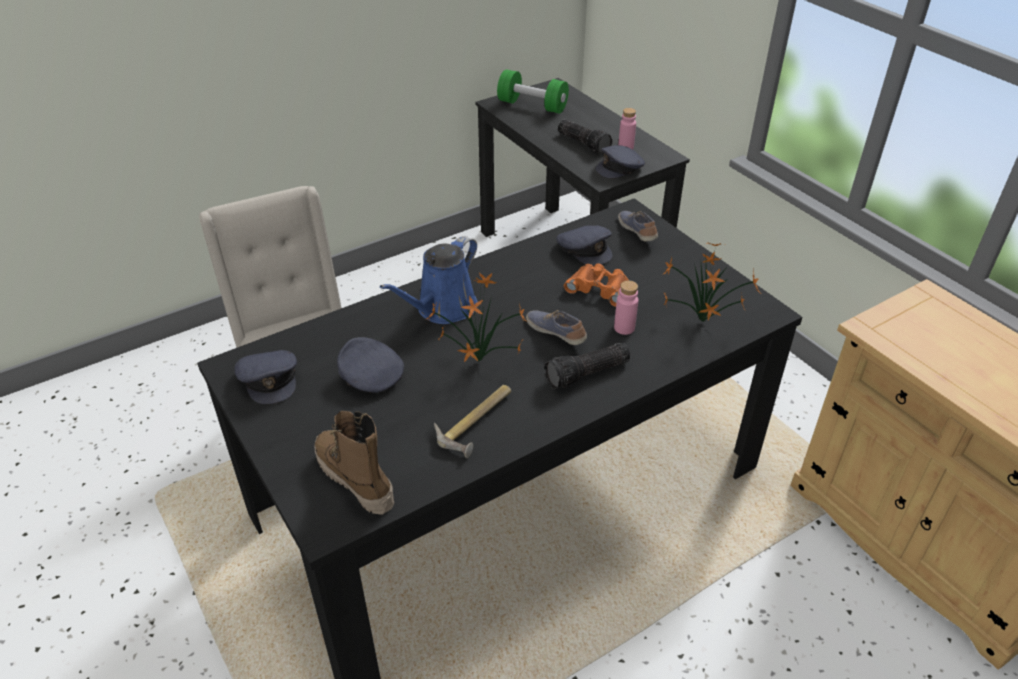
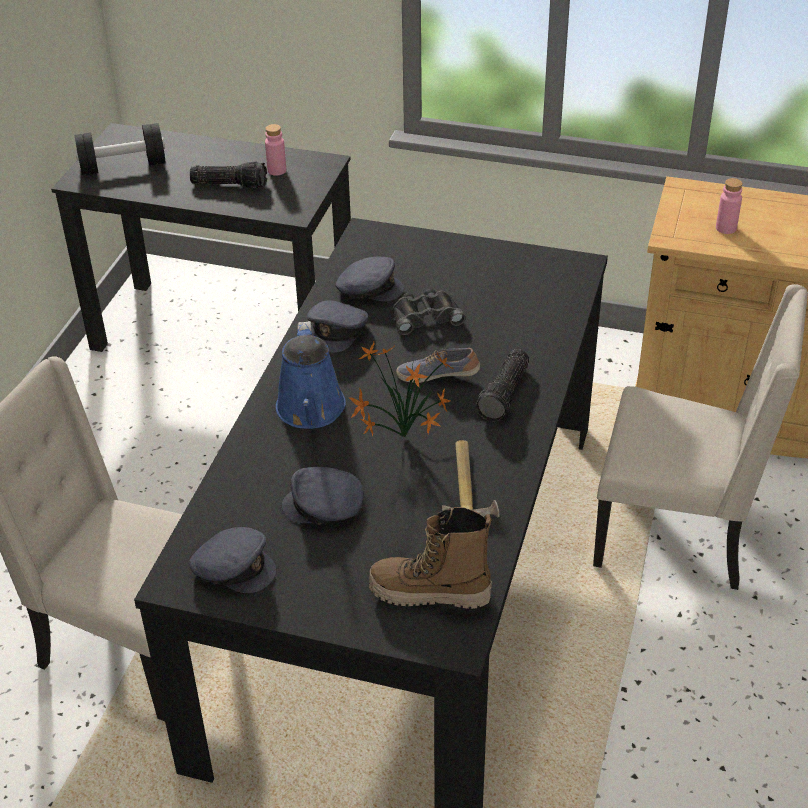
camera: 40 degrees left, 0 degrees up
(532, 105) = (123, 166): green dumbbell -> black dumbbell
(600, 288) = (425, 316): orange binoculars -> black binoculars
(620, 168) = (297, 194): grey cap -> grey cap (337, 331)
(624, 328) = (487, 339): pink bottle -> pink bottle (726, 228)
(637, 232) = (395, 248): shoe -> none
(704, 323) = (543, 300): potted plant -> none
(746, 593) = (677, 534): none -> beige chair

